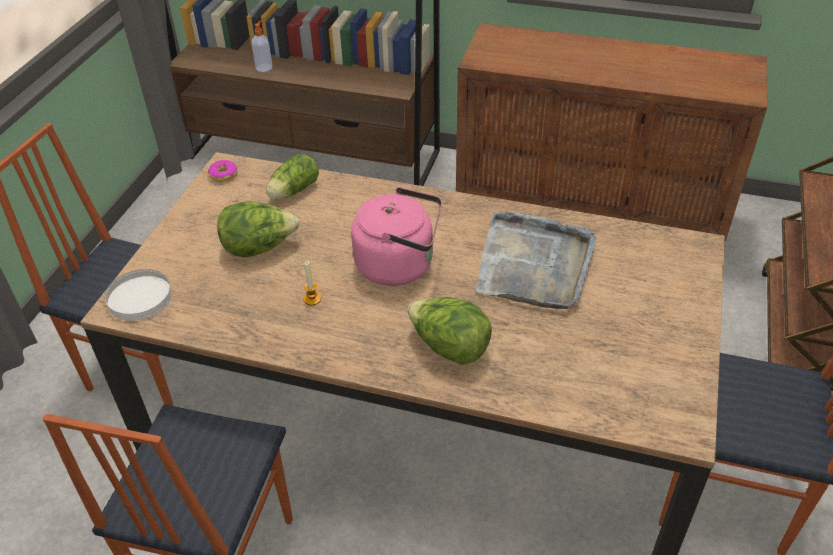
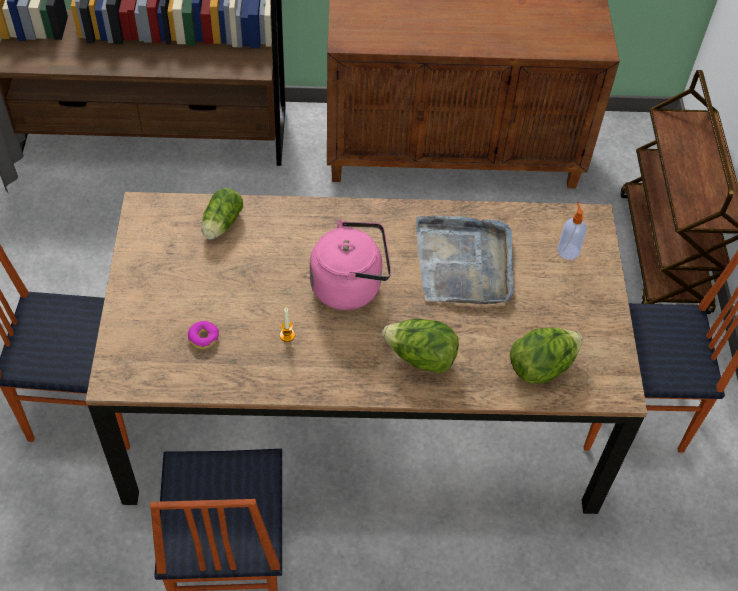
camera: 20 degrees left, 10 degrees up
(140, 297) = (130, 365): white plate -> none
(223, 175) = (145, 217): donut -> donut (203, 337)
(259, 247) = (216, 292): lettuce -> lettuce (541, 367)
(264, 67) = (102, 59): soap dispenser -> soap dispenser (568, 250)

